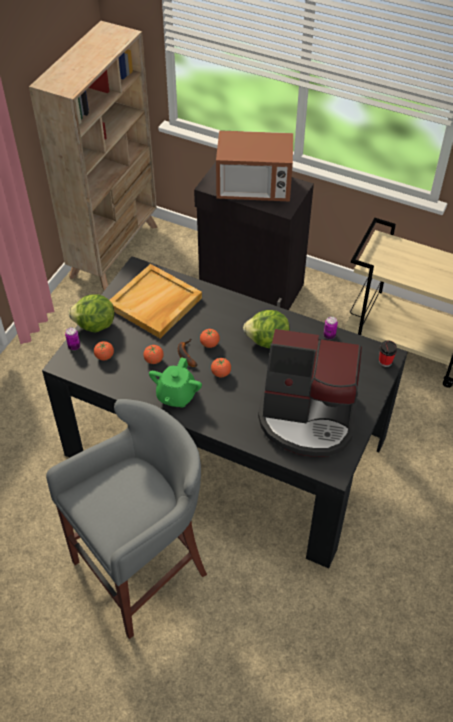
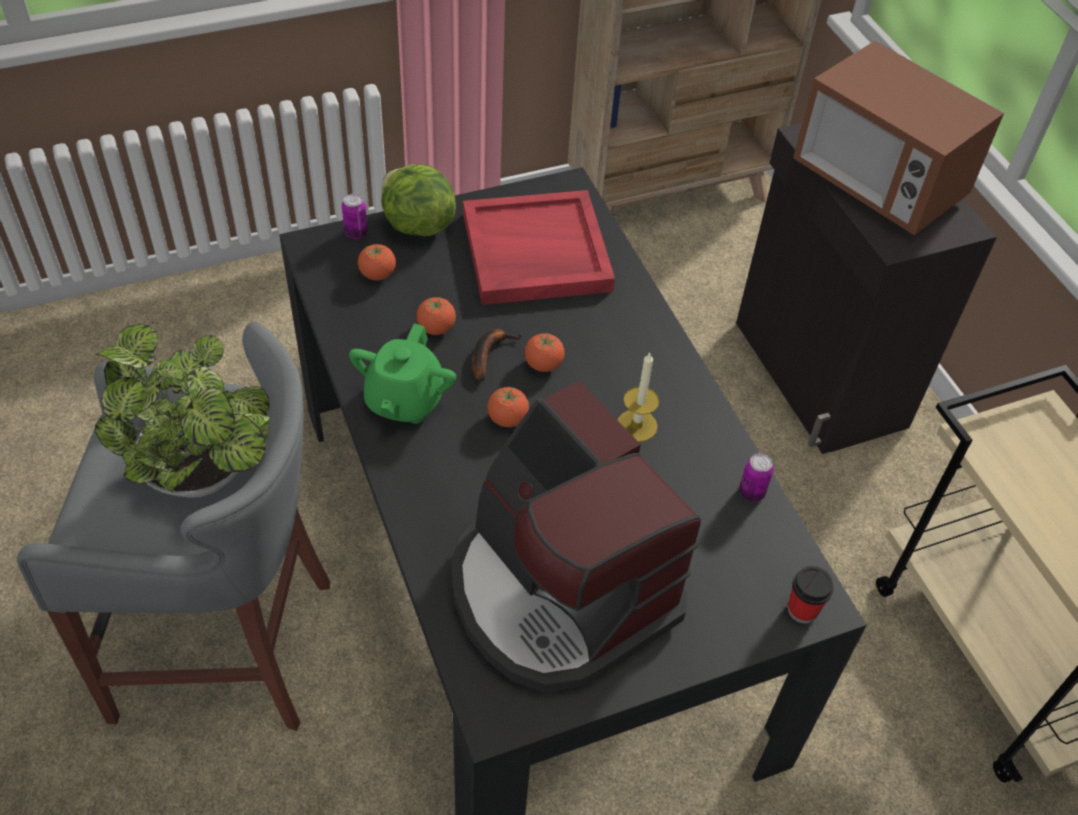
camera: 40 degrees right, 0 degrees up
(136, 482) = (206, 478): none -> potted plant
(155, 304) = (535, 253): beige tray -> red tray
(176, 395) = (404, 401): green teapot -> green teapot turned 45 degrees counterclockwise
(267, 341) = (637, 425): lettuce -> candle

